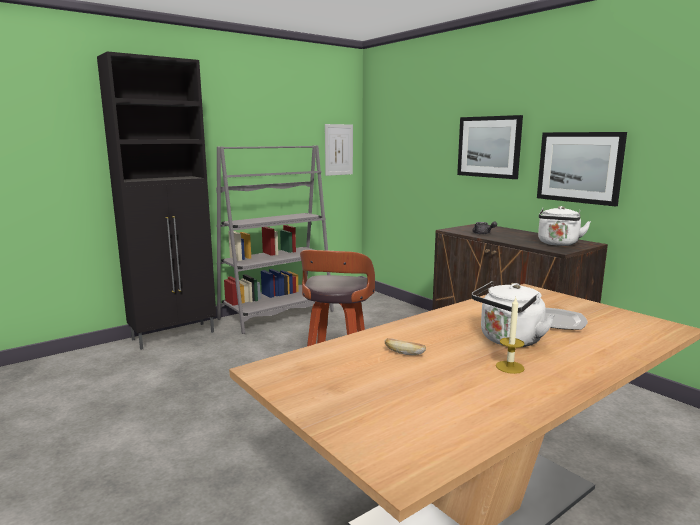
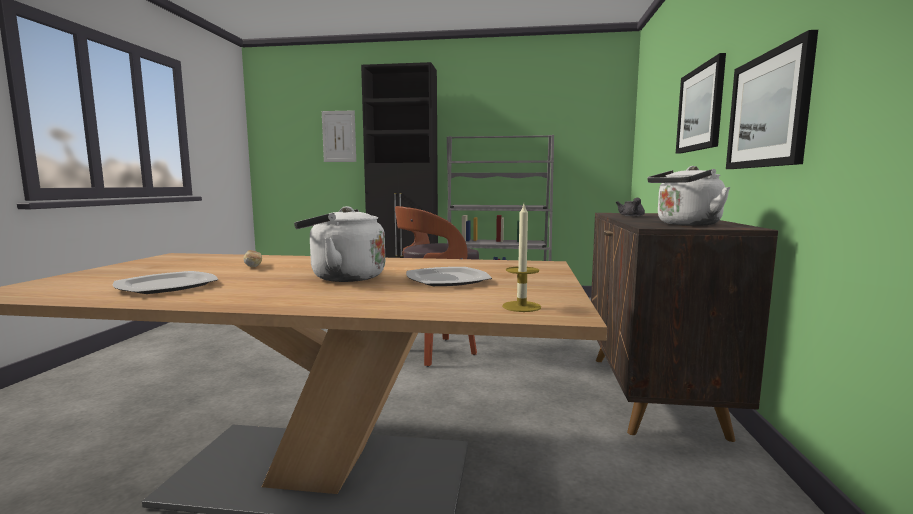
camera: 45 degrees right, 5 degrees down
(338, 149) = (599, 143): picture -> picture (339, 136)
(467, 396) = (166, 286): none -> plate
(510, 367) = (262, 285): candle -> candle (521, 306)

